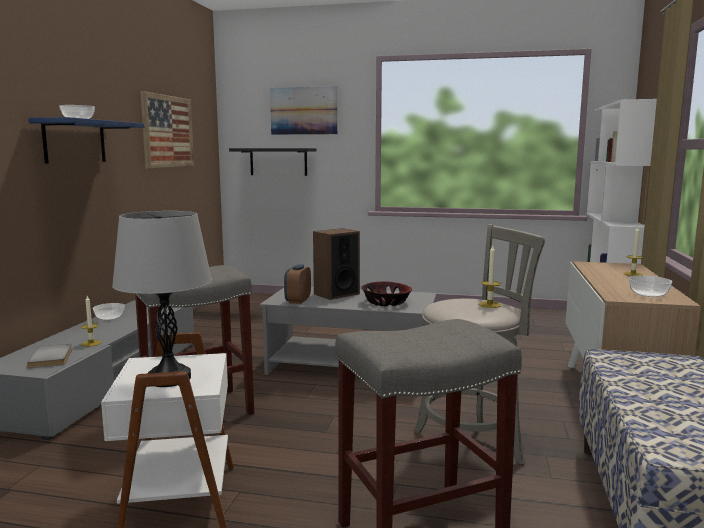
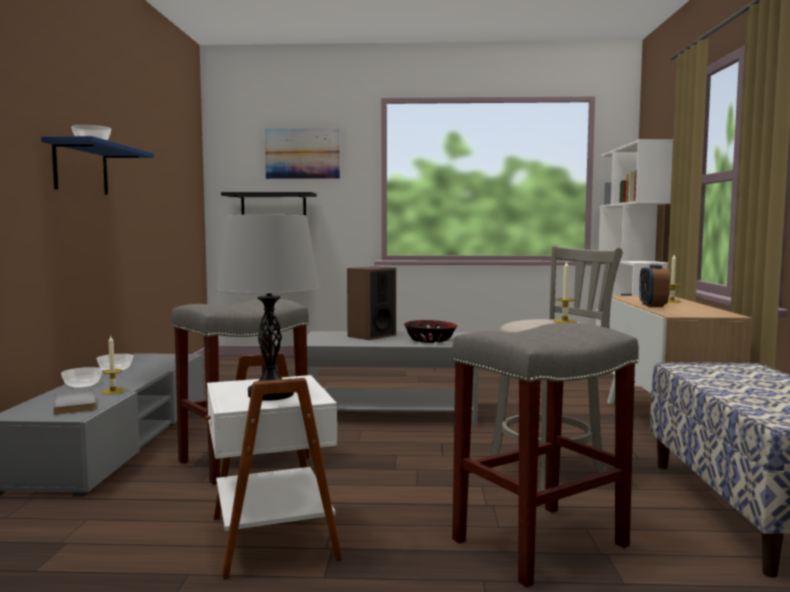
camera: 10 degrees left, 5 degrees down
(168, 131) = (161, 169): picture -> none
(298, 301) = (335, 342): alarm clock -> alarm clock (652, 305)
(648, 294) = (700, 312): bowl -> bowl (82, 385)

